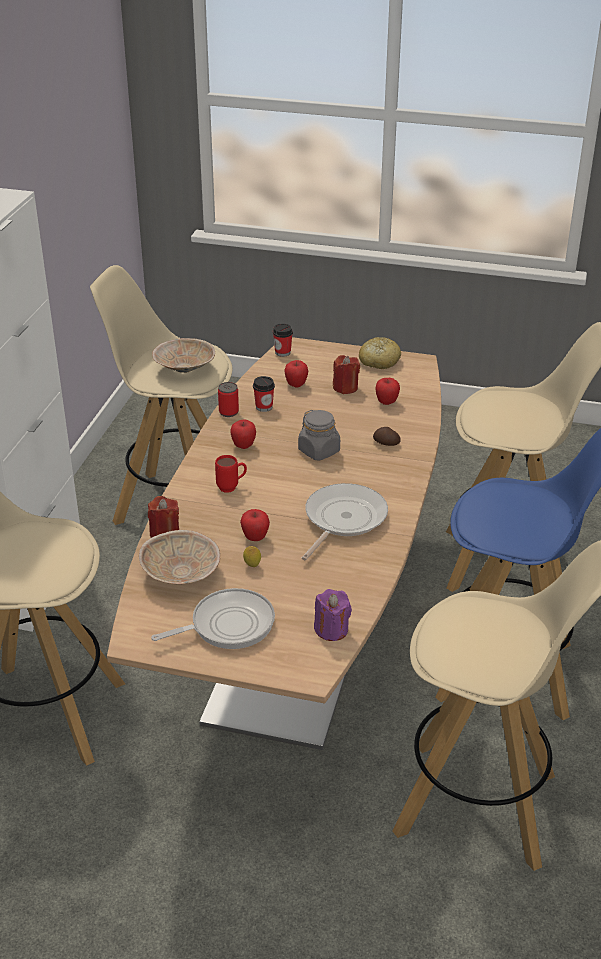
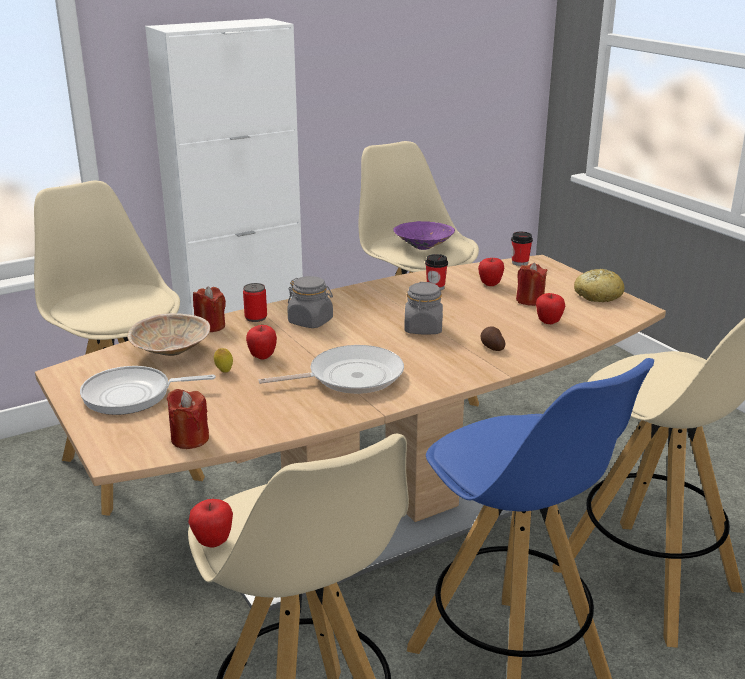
camera: 45 degrees right, 10 degrees down
(184, 368) = (423, 246): beige bowl -> purple bowl
(227, 625) = (132, 395): frying pan -> frying pan turned 150 degrees clockwise
(228, 412) = (402, 280): can -> can (256, 318)
(232, 487) = (311, 321): red mug -> grey jar
(243, 446) = (371, 302): apple -> apple (213, 542)
(331, 630) = (190, 439): purple candle -> red candle

